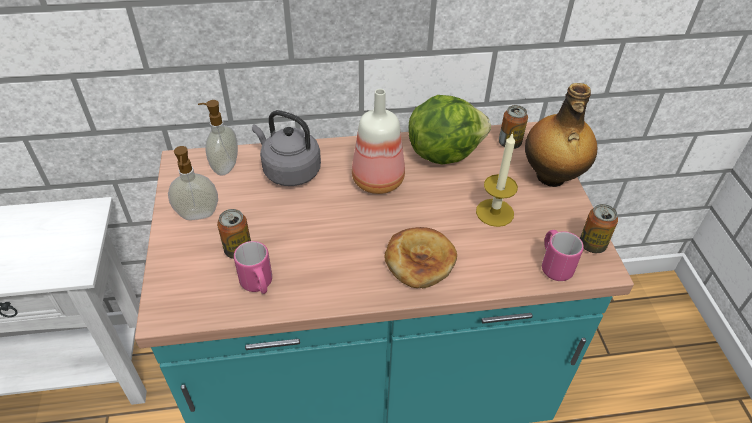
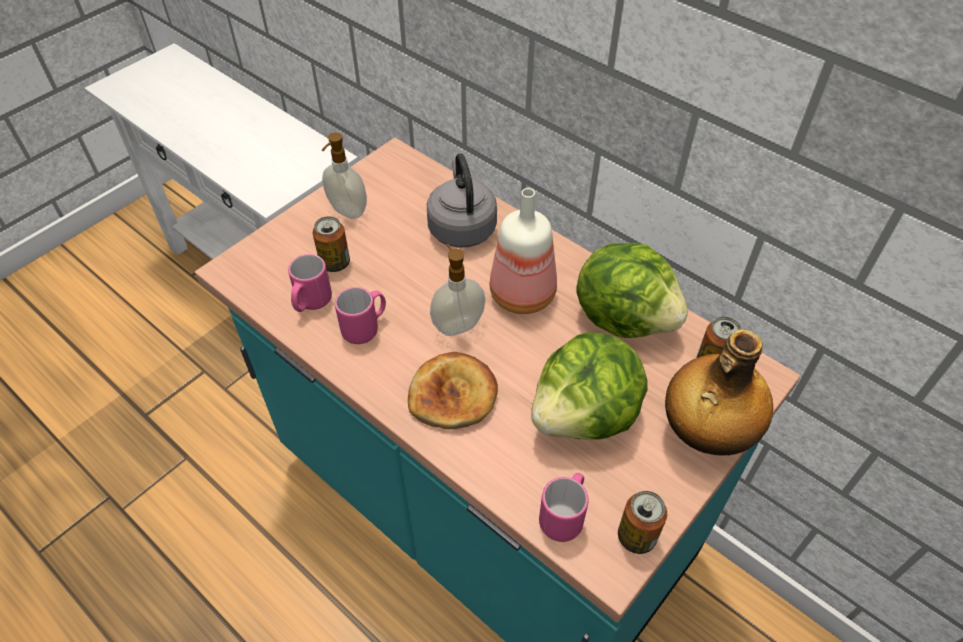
camera: 50 degrees right, 5 degrees up
(224, 166) = (419, 185): soap dispenser -> soap dispenser (457, 325)
(316, 269) = (365, 327): none -> pink mug
(494, 212) = (585, 416): candle -> lettuce

